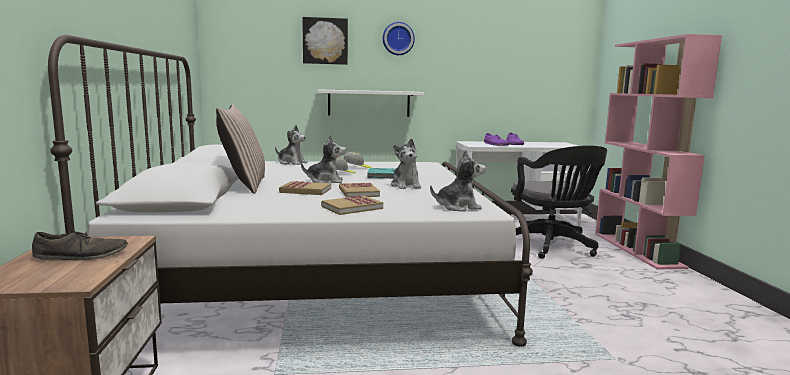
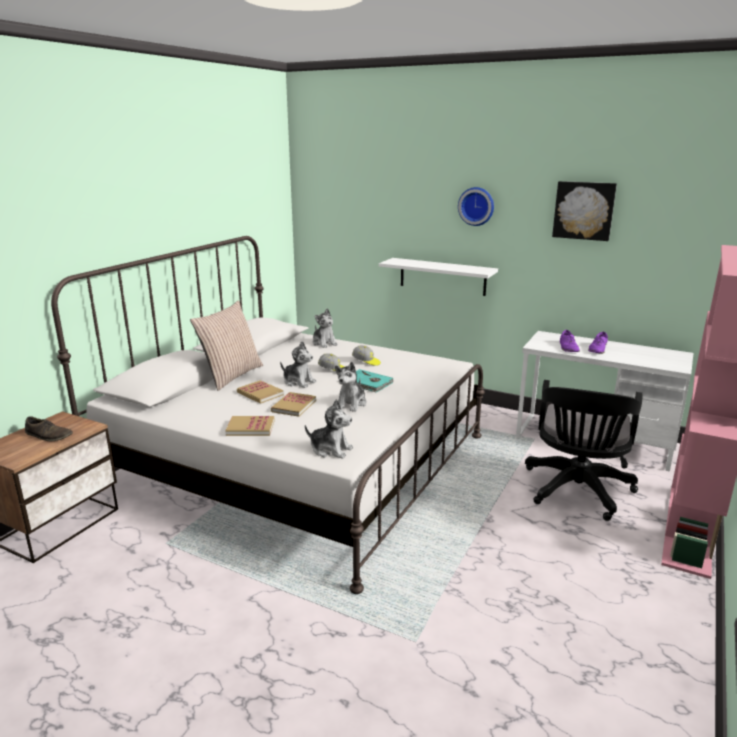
camera: 35 degrees right, 10 degrees up
(325, 41) = (400, 207): picture -> picture (584, 210)

